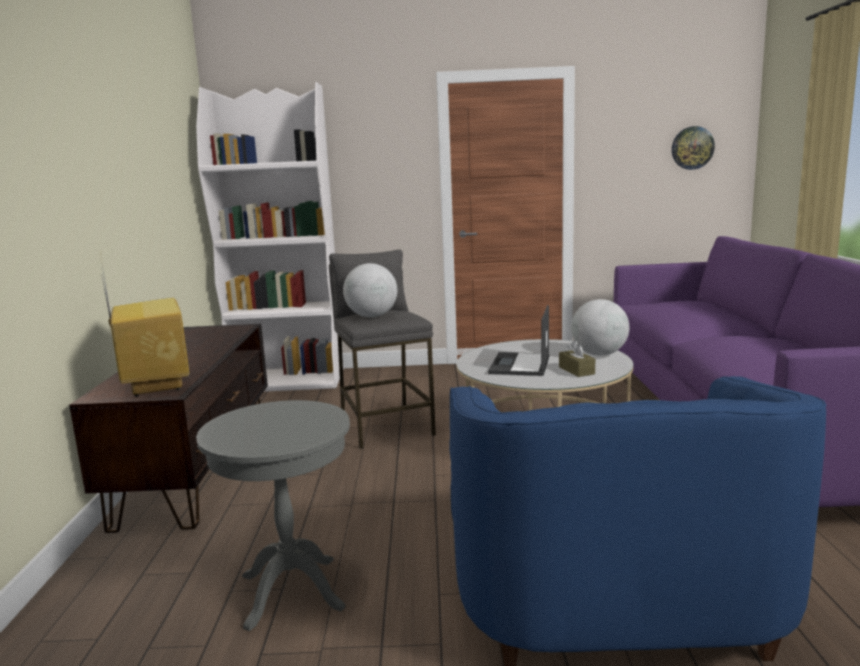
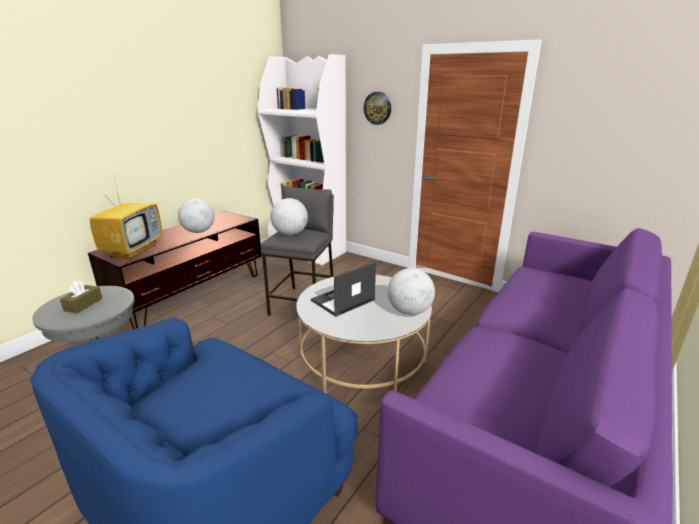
camera: 35 degrees right, 10 degrees up
(207, 349) = (199, 231): none -> globe
(576, 370) = (363, 321): brown tissue box -> brown tissue box (83, 304)
(692, 148) = (655, 130): wall clock -> wall clock (377, 108)

